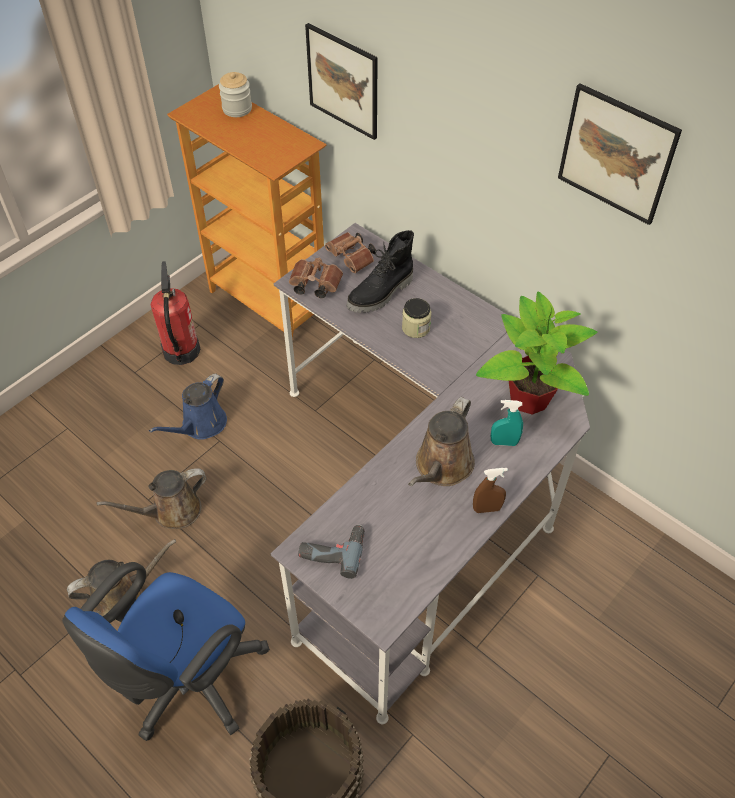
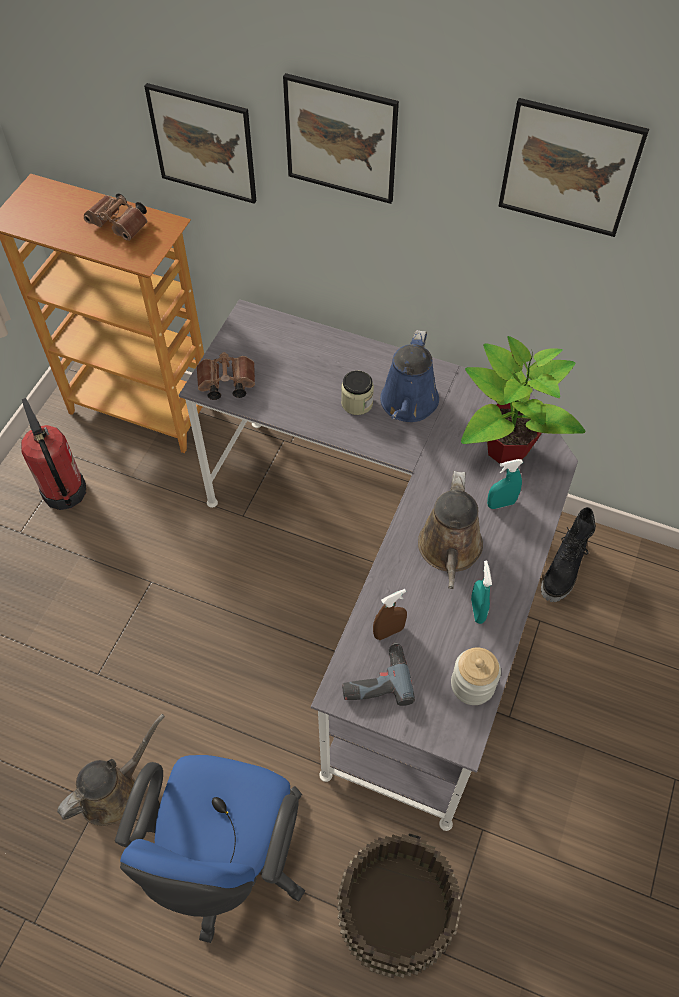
camera: 20 degrees left, 5 degrees up
(171, 511) = (130, 679): brown watering can -> none
(201, 425) = (123, 570): blue watering can -> blue watering can (408, 404)
(237, 109) = (67, 200): jar -> jar (472, 685)
(352, 259) = (255, 342): brown binoculars -> brown binoculars (121, 226)
(381, 294) = (304, 375): black boot -> black boot (564, 571)
(443, 95) = (341, 139): none -> picture
(444, 522) = (477, 610): none -> turquoise spray bottle
(487, 509) = (514, 581): brown spray bottle -> brown spray bottle (388, 631)

